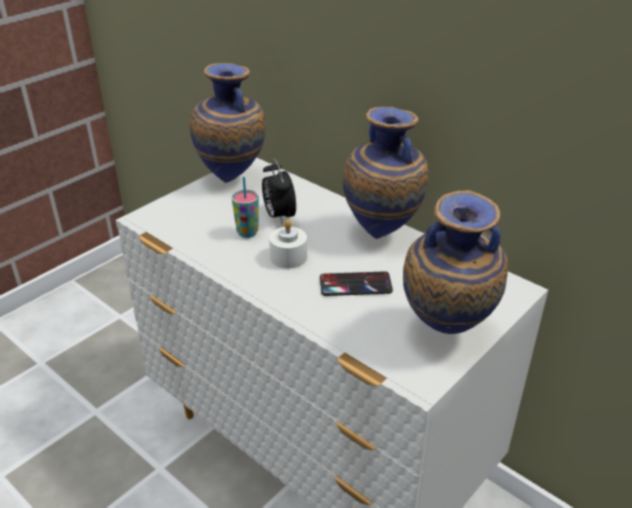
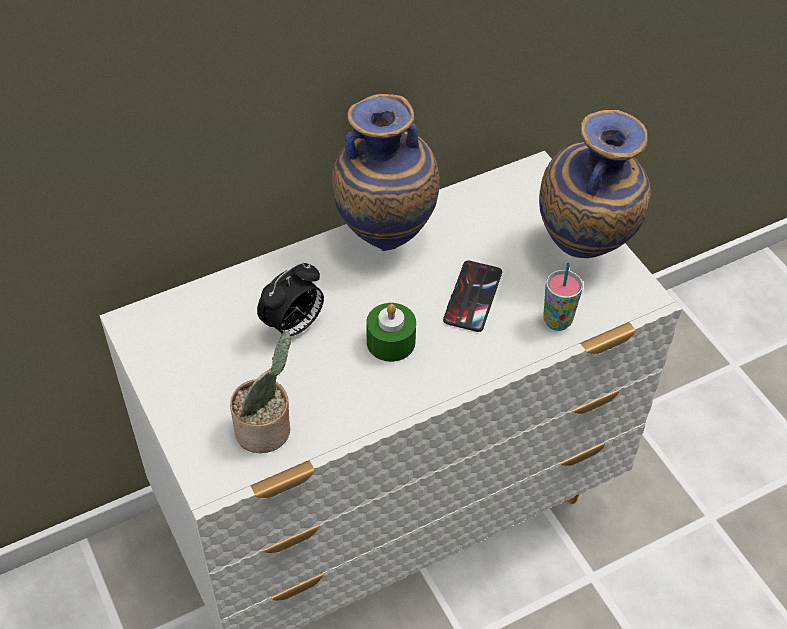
camera: 70 degrees left, 15 degrees up
(190, 227) = (267, 430): none -> potted plant
(233, 179) = (163, 352): vase -> none
(247, 233) = (315, 369): cup -> cup (557, 321)
(279, 216) = (293, 326): alarm clock -> alarm clock turned 45 degrees counterclockwise
(288, 257) = (391, 342): white candle -> green candle

